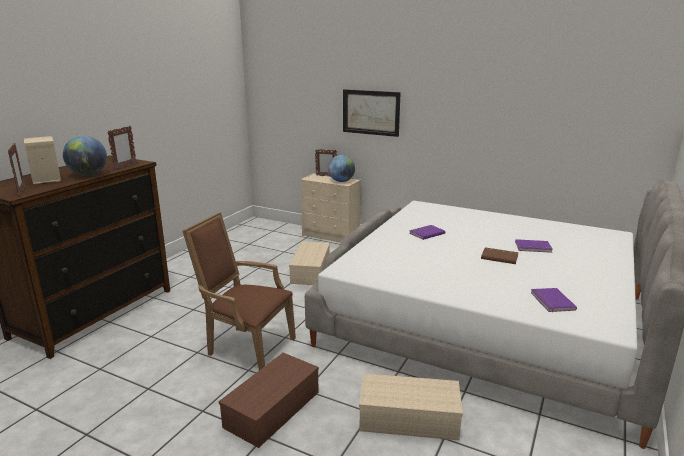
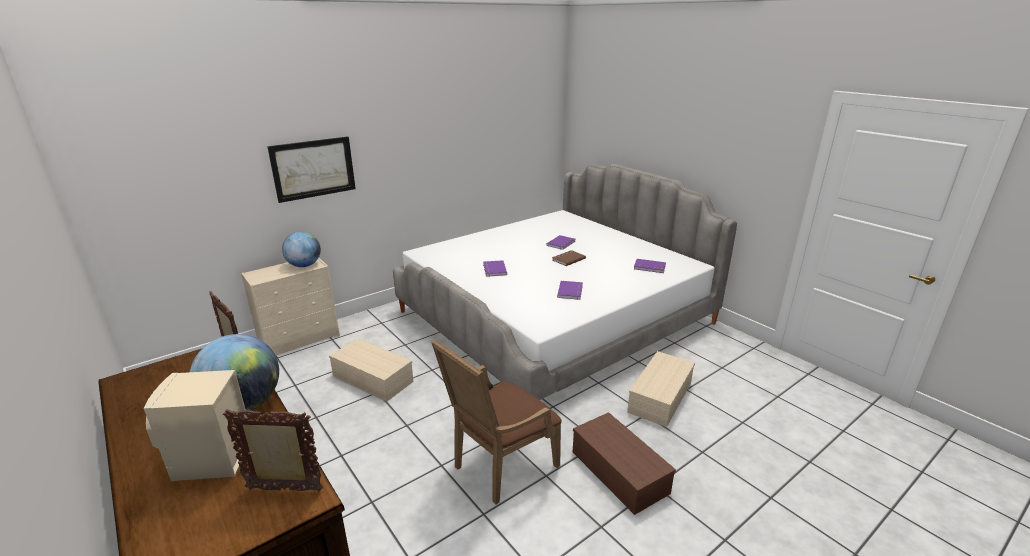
camera: 65 degrees left, 5 degrees up
(326, 176) = (268, 269): picture frame -> none
(427, 270) = (571, 291): none -> purple book

